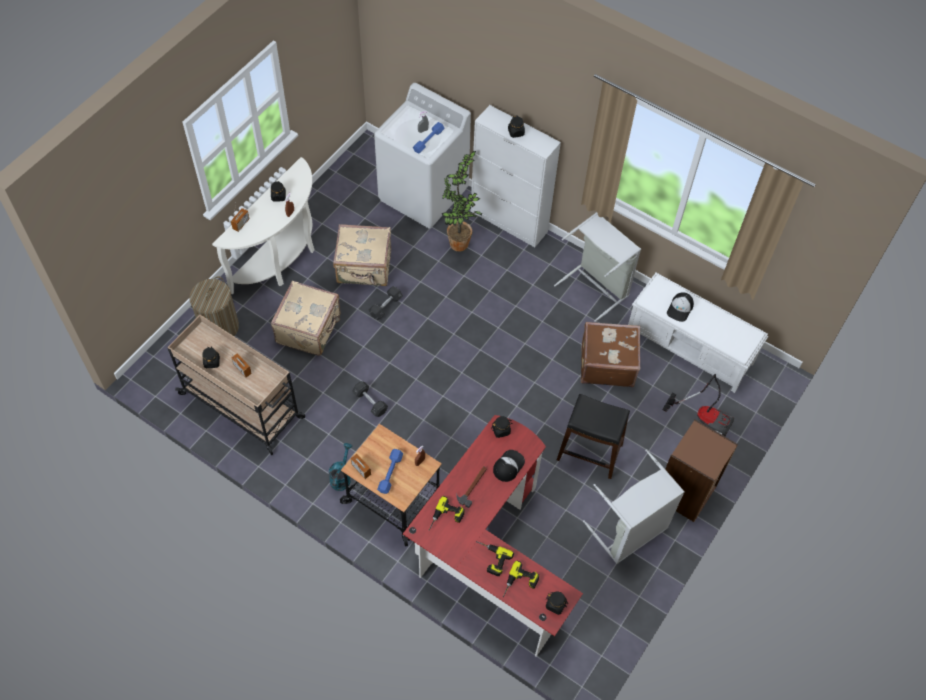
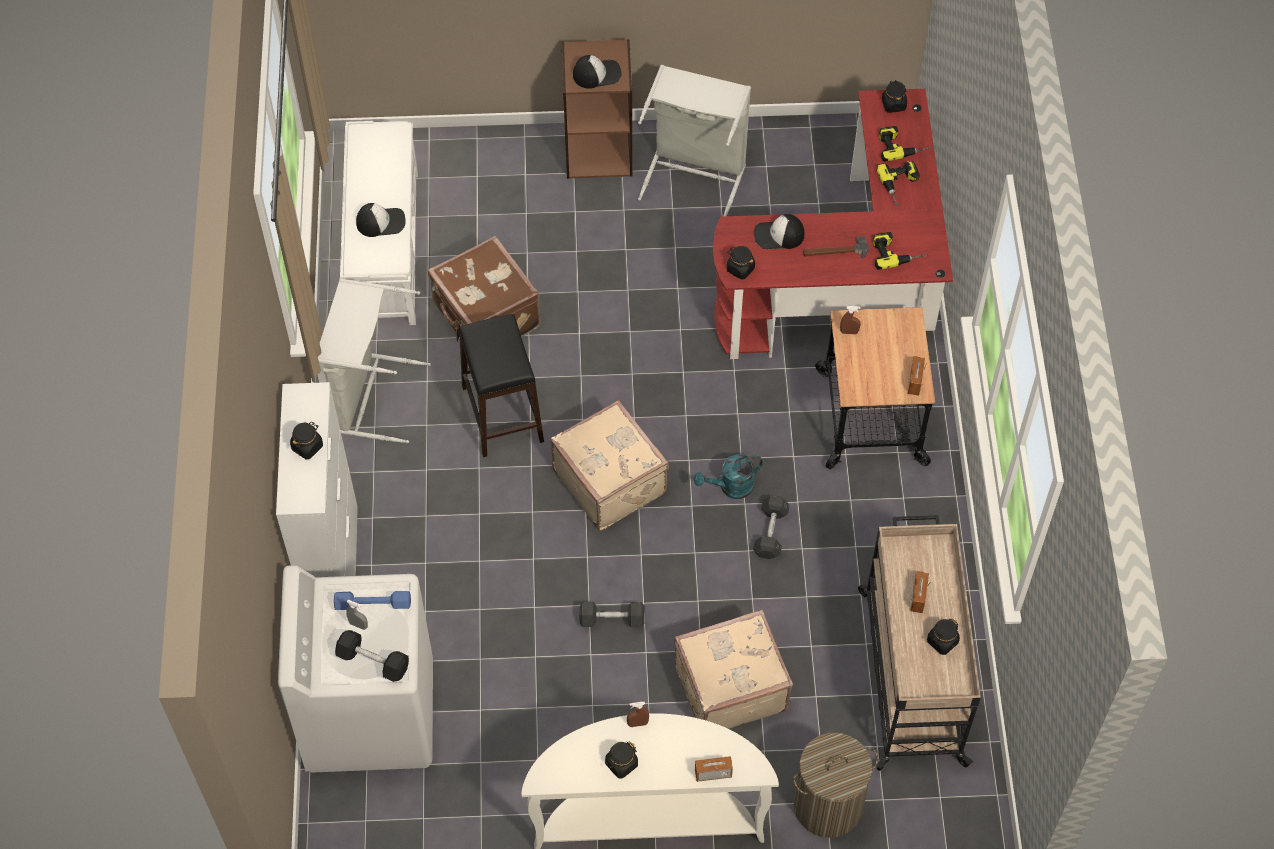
camera: 125 degrees left, 0 degrees up
(341, 476) = (895, 491): turquoise watering can -> turquoise watering can (731, 487)
(364, 268) = (570, 695): beige suitcase -> beige suitcase (610, 480)
(390, 473) = (890, 350): blue dumbbell -> none
(400, 126) = (373, 661): none -> black dumbbell
(459, 246) = (431, 600): potted plant -> none
(589, 452) = (628, 265): black stool -> black stool (502, 414)
(697, 445) = (597, 74): none -> cap
(704, 417) = (479, 183): vacuum cleaner -> none

